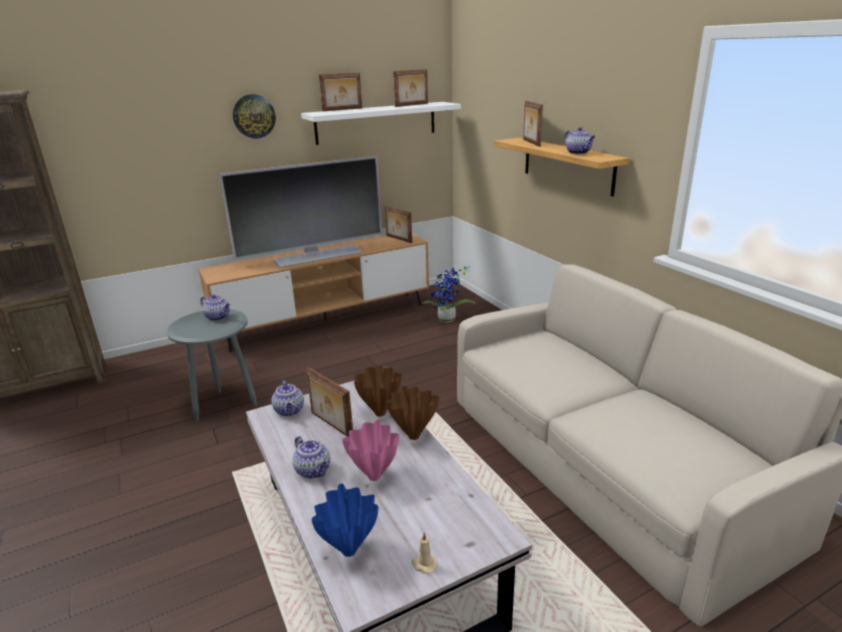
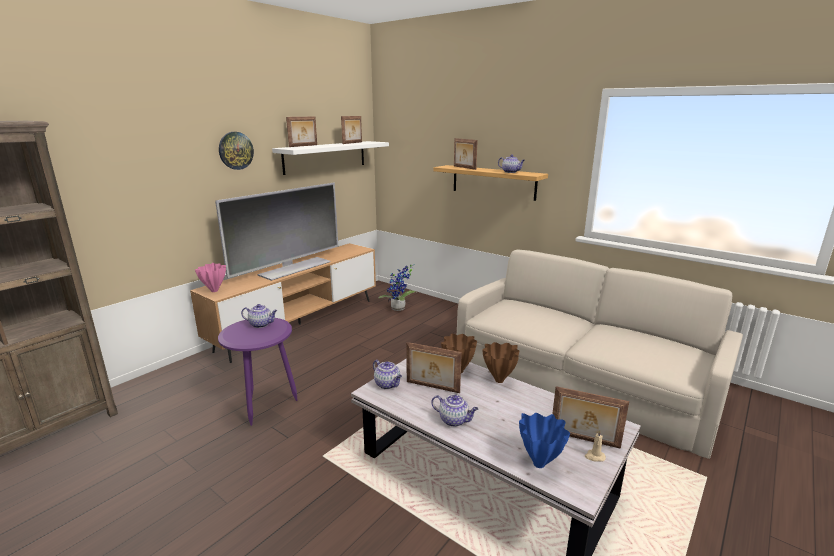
camera: 25 degrees left, 5 degrees down
(224, 405) = (265, 406): grey side table -> purple side table
(374, 477) = (502, 413): pink vase -> pink vase (214, 291)
(398, 239) = (349, 249): picture frame -> picture frame (584, 440)

